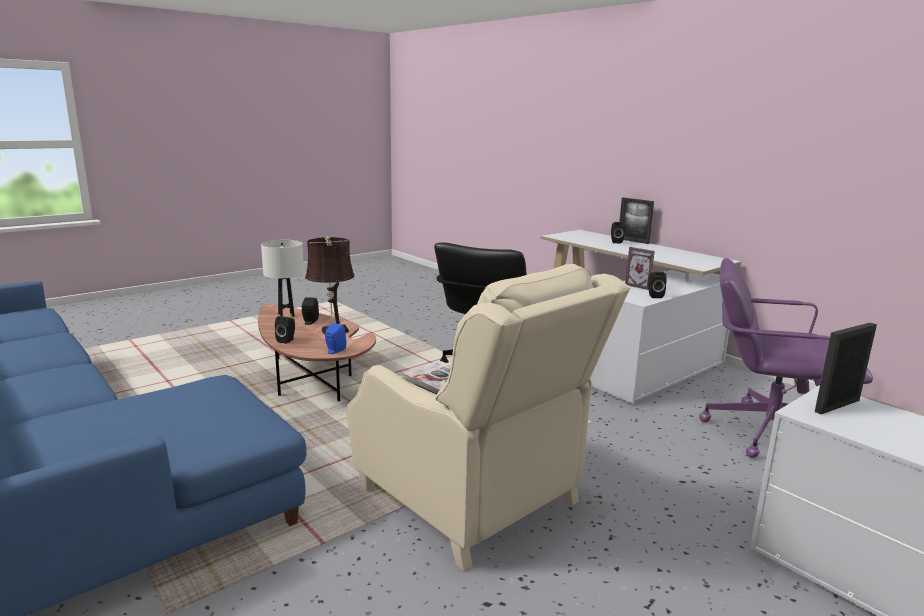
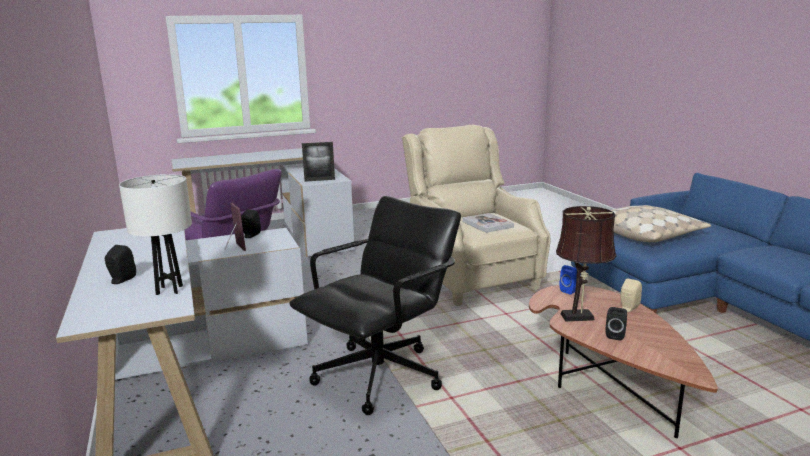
camera: 160 degrees left, 0 degrees up
(190, 411) = (647, 234): none -> beige pillow
(286, 315) = (658, 353): white table lamp -> white table lamp (169, 290)
(287, 340) = (628, 308): black speaker -> beige speaker
(633, 241) = (88, 281): picture frame -> none

